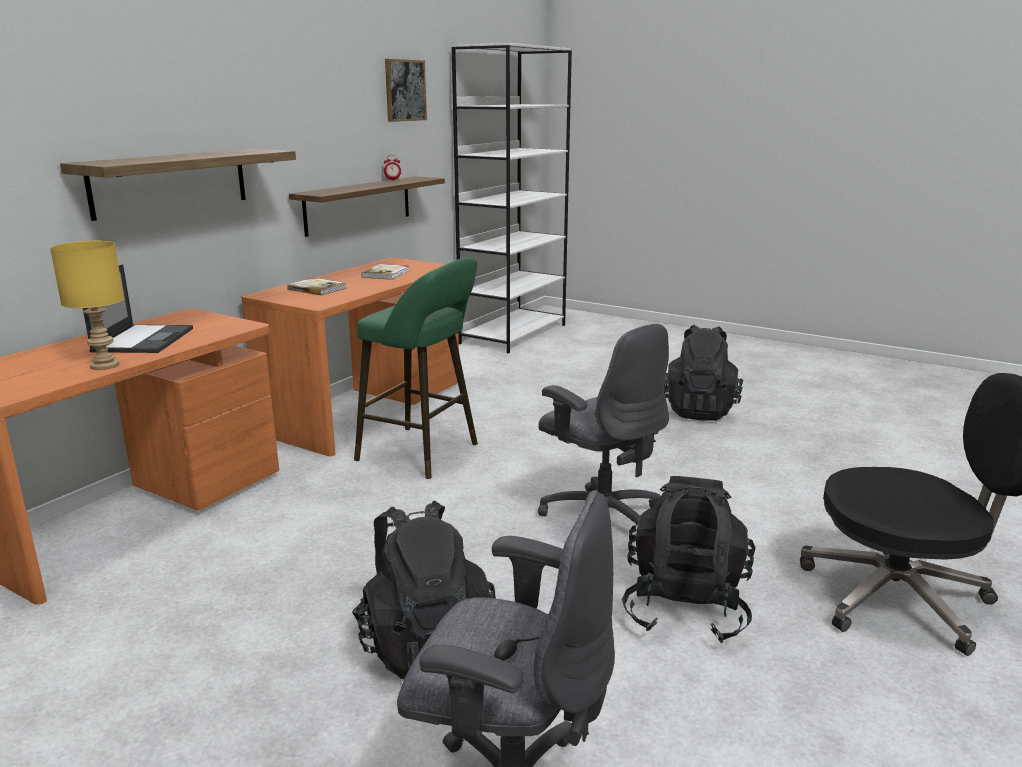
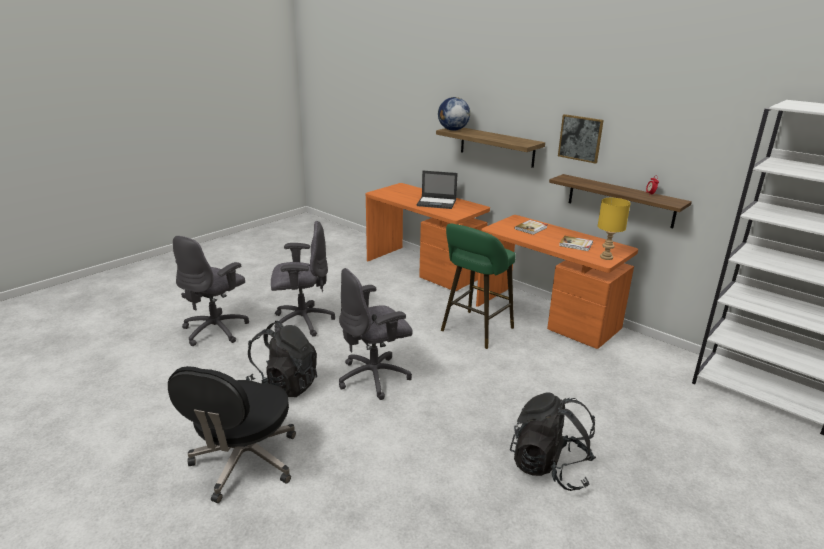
camera: 100 degrees right, 5 degrees up
(105, 366) = (403, 200): yellow table lamp -> yellow table lamp (606, 257)
(115, 162) = (452, 130): none -> globe
(405, 90) = (698, 131): picture -> picture (580, 138)
(424, 643) = (302, 321): black backpack -> grey office chair

